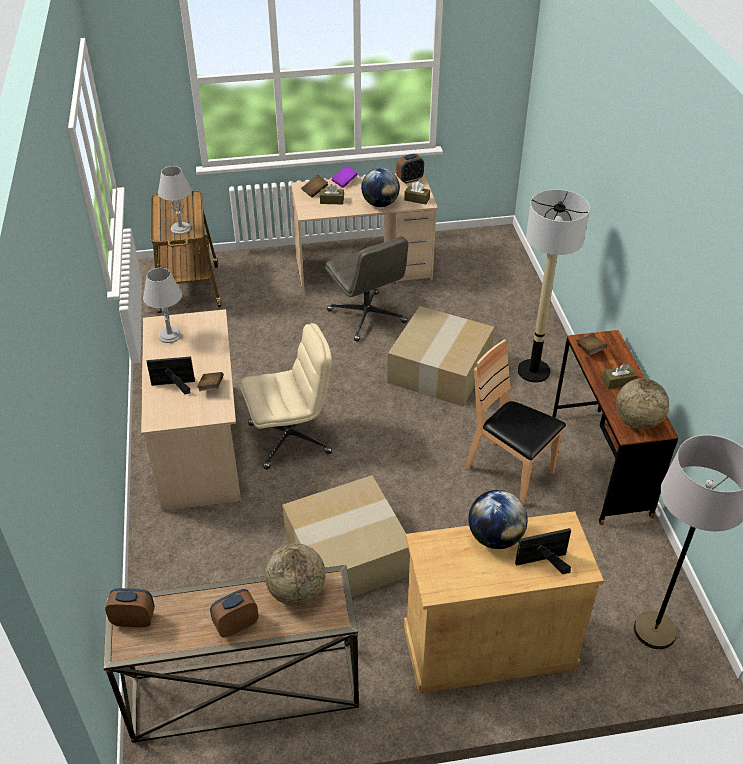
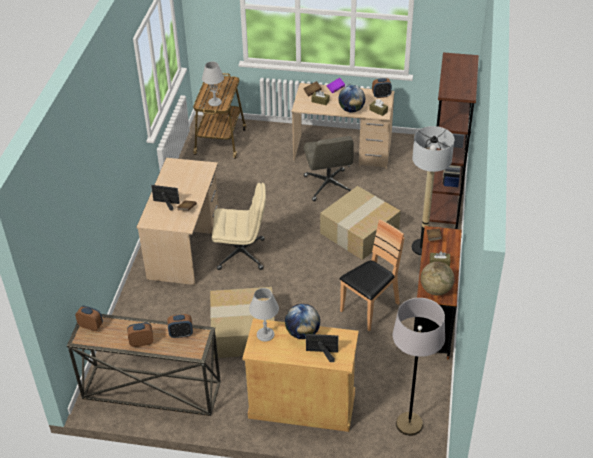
camera: 20 degrees right, 0 degrees up
(170, 335) = (177, 172): grey table lamp -> grey table lamp (265, 334)
(296, 591) = (181, 334): globe -> alarm clock
(509, 472) = (370, 308): brown chair -> brown chair turned 75 degrees clockwise
(529, 310) = (443, 204): none -> brown bookcase

